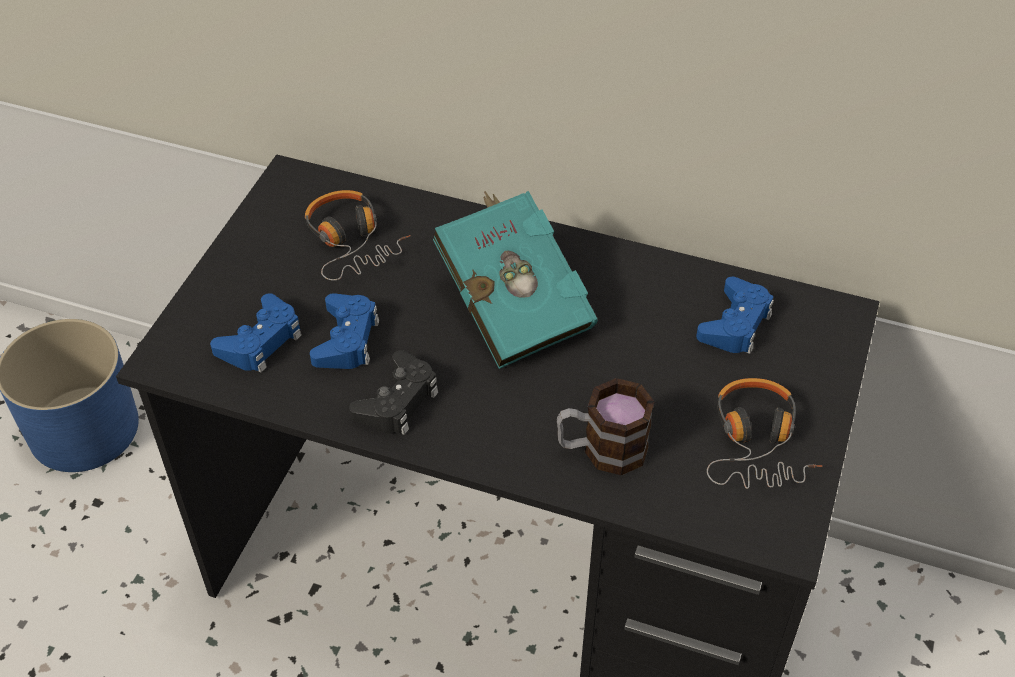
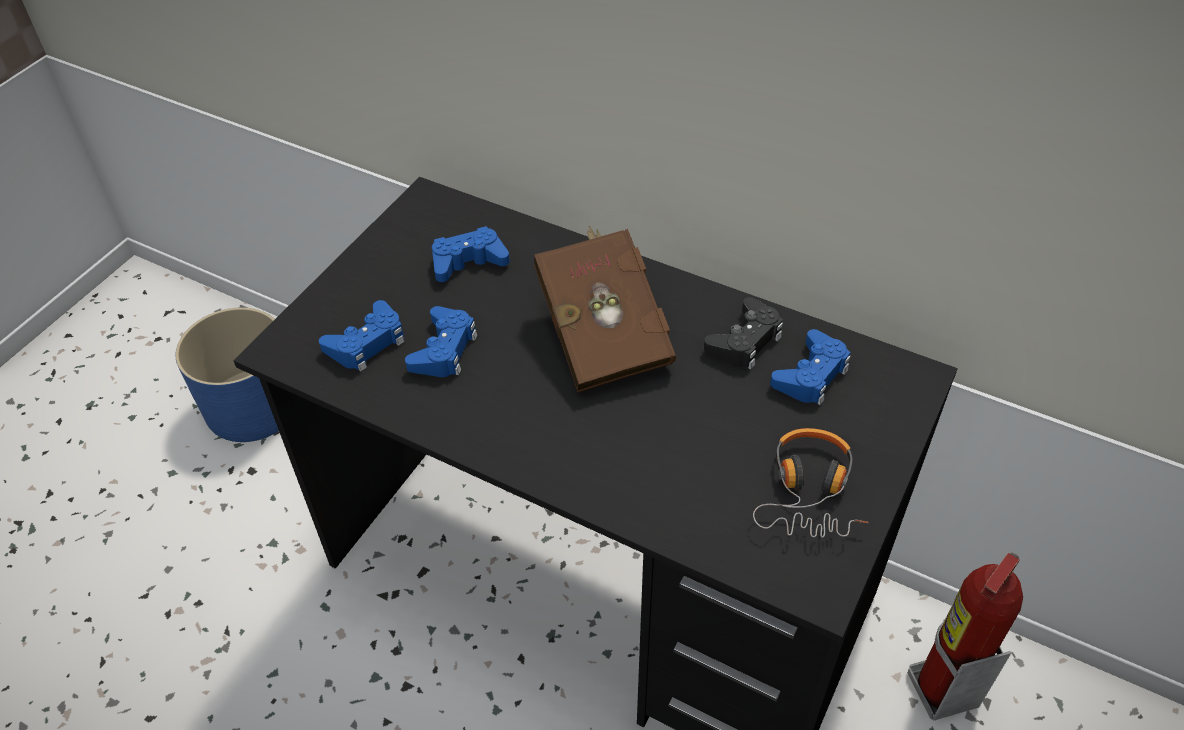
camera: 10 degrees right, 0 degrees up
(351, 242) = (468, 262): headphones -> blue game controller
(397, 401) = (477, 412): black game controller -> black game controller (745, 341)
(512, 303) = (603, 332): turquoise book -> brown book
(601, 450) = (658, 480): mug -> none
(882, 637) = (941, 689): none -> fire extinguisher

